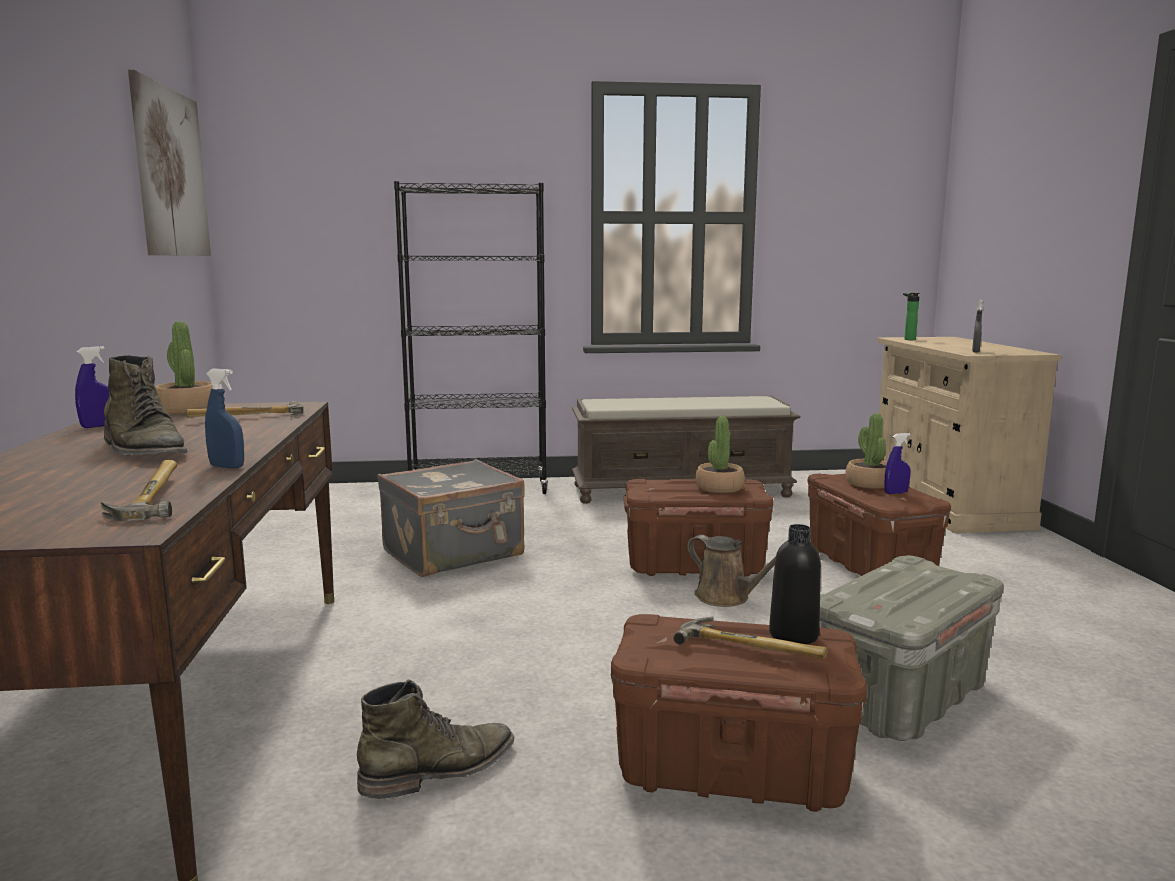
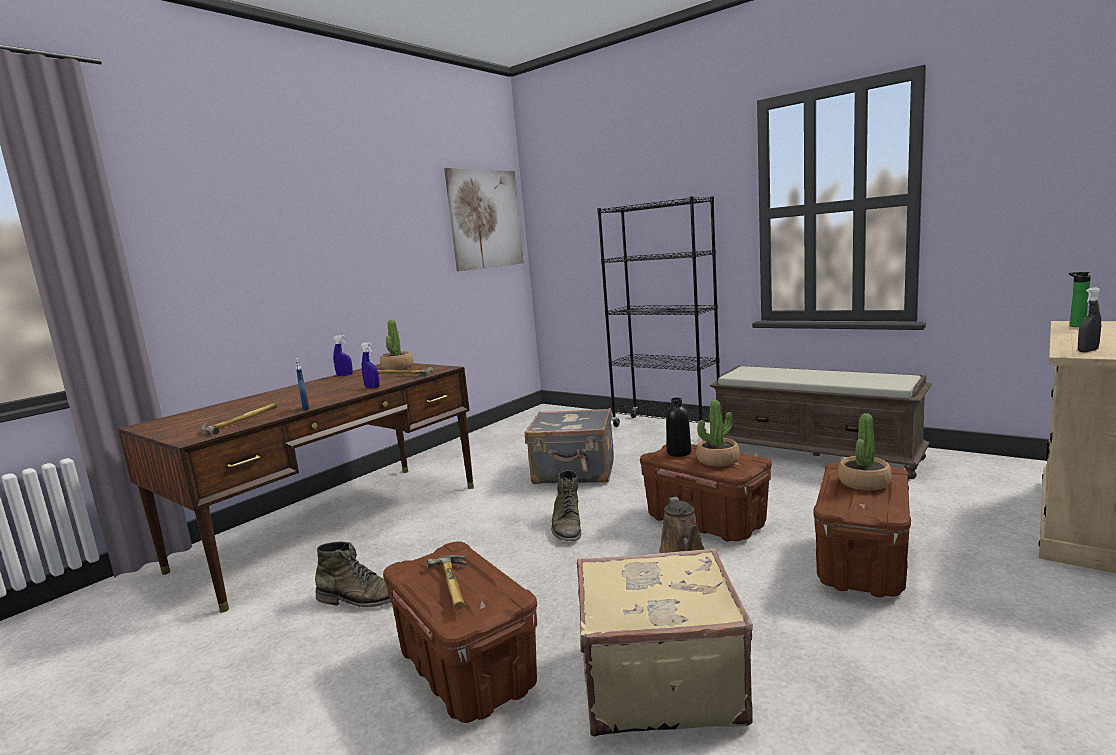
camera: 45 degrees right, 0 degrees up
(144, 450) = (315, 393): green boot -> green boot (567, 527)
(793, 635) = (494, 587): black bottle -> black bottle (679, 453)
(896, 493) = (867, 498): blue spray bottle -> blue spray bottle (372, 387)
(901, 699) = (658, 681): grey storage box -> beige suitcase

